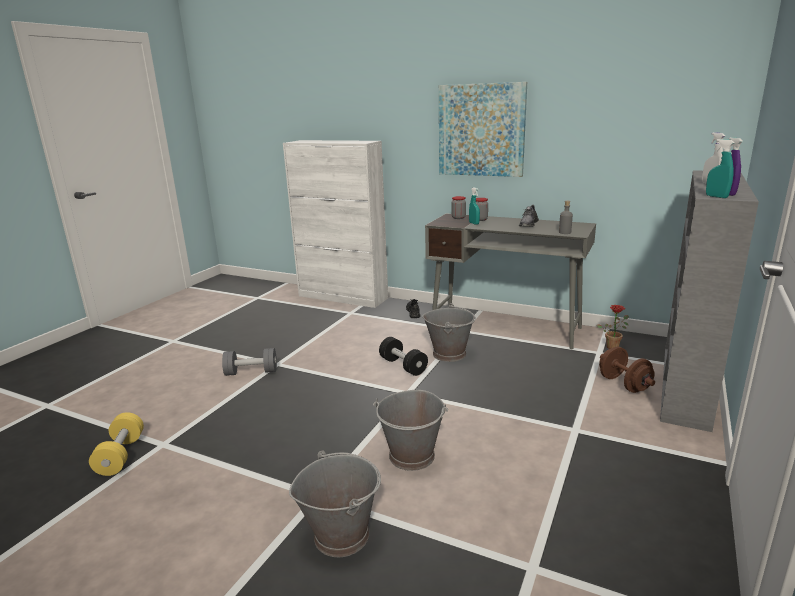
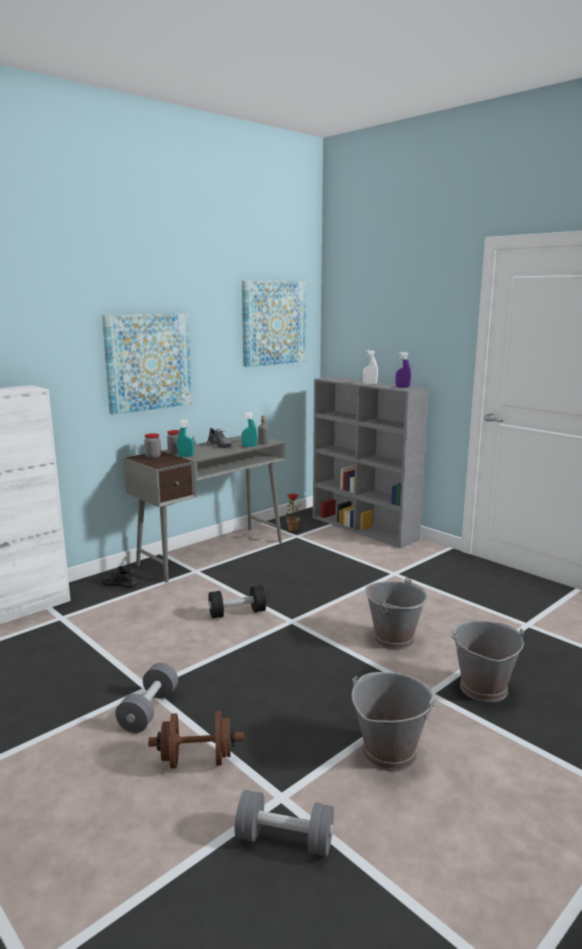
camera: 70 degrees left, 5 degrees down
(121, 455) = (284, 840): yellow dumbbell -> grey dumbbell
(449, 354) = (236, 587): grey bucket -> grey bucket (388, 751)
(624, 384) = (348, 543): brown dumbbell -> brown dumbbell (197, 760)
(659, 92) = (273, 323): none -> picture
(716, 197) = (408, 389): turquoise spray bottle -> turquoise spray bottle (249, 446)

